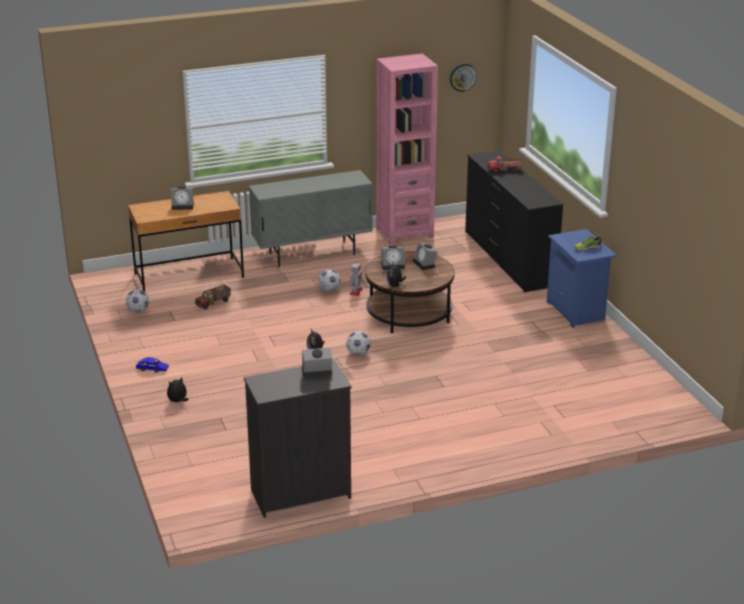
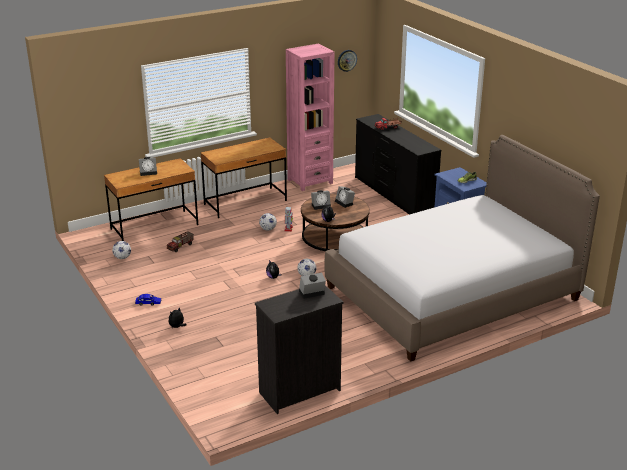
camera: 10 degrees left, 0 degrees up
(312, 254) = (245, 202): grey cabinet -> brown desk
(538, 393) = (452, 293): none -> bed

